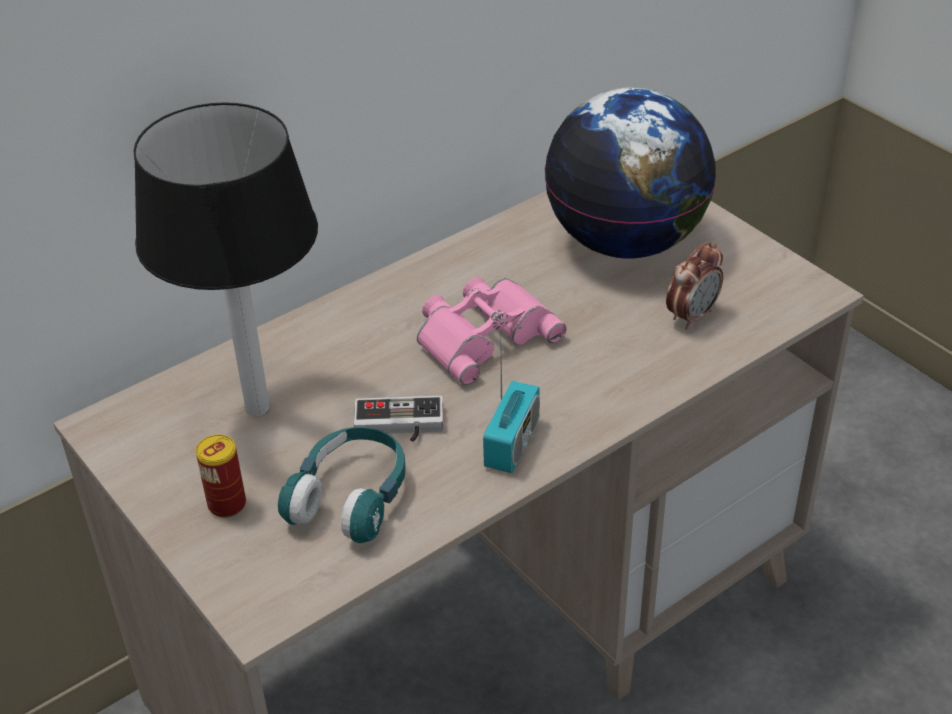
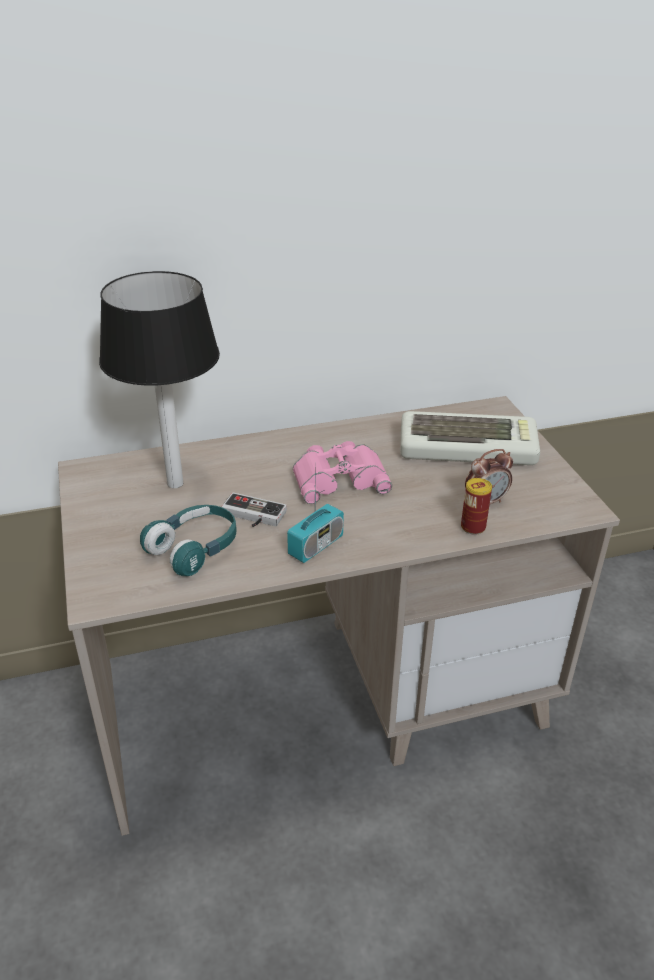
camera: 20 degrees right, 5 degrees down
(227, 504) = (120, 532): can -> can (473, 527)
(626, 242) = (468, 447): globe -> keyboard

